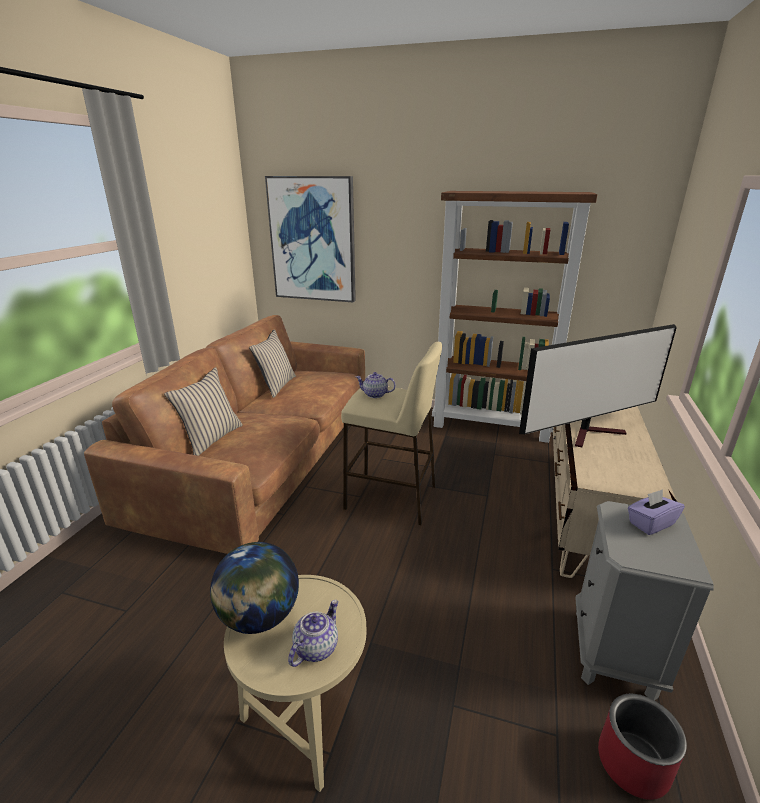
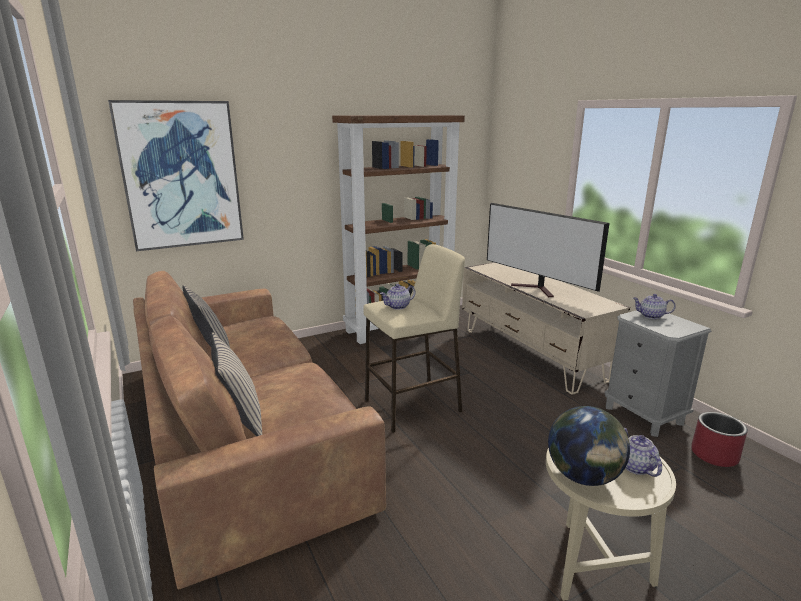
camera: 45 degrees left, 5 degrees down
(593, 433) = (537, 289): television -> television turned 120 degrees clockwise
(650, 523) = (651, 316): purple tissue box -> teapot

